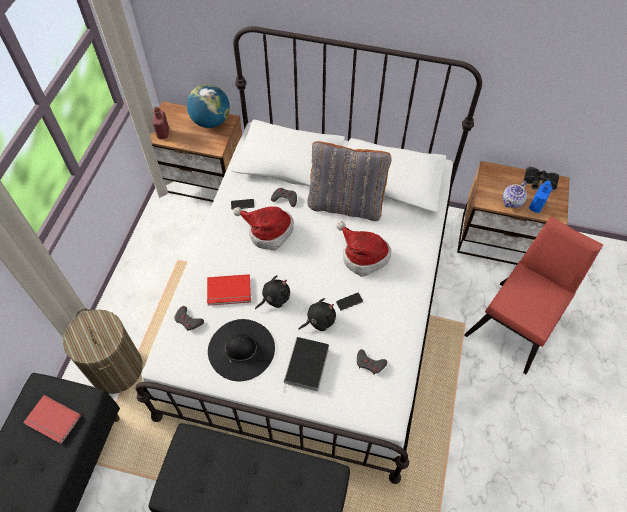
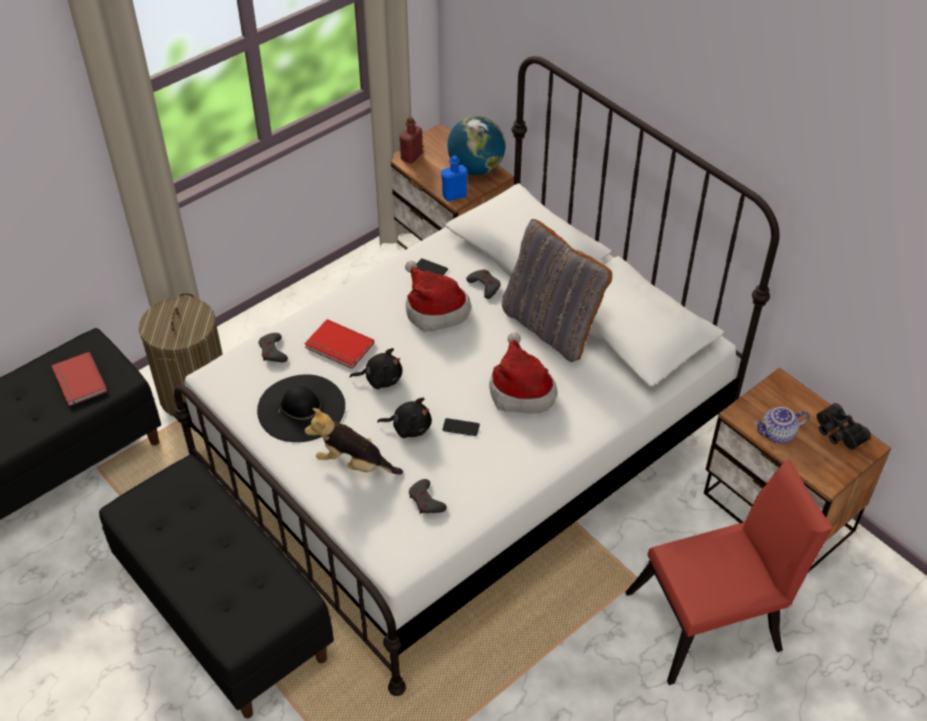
camera: 35 degrees right, 10 degrees down
(306, 367) = (354, 463): book -> plush toy
(536, 206) = (807, 456): blue bottle -> blue bottle (454, 195)

